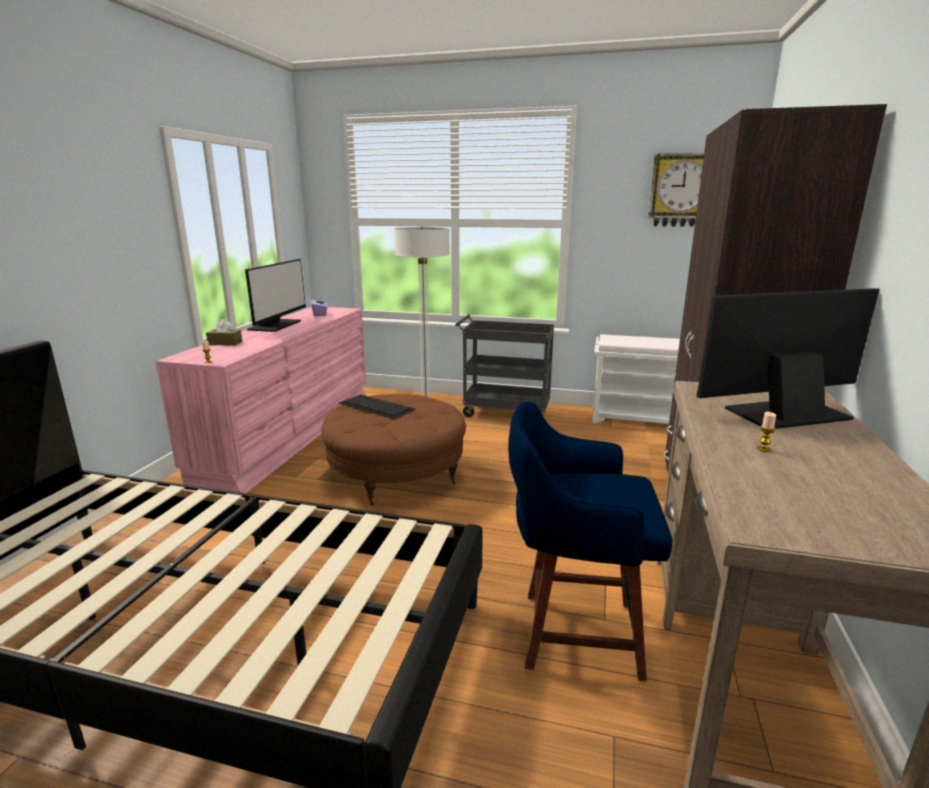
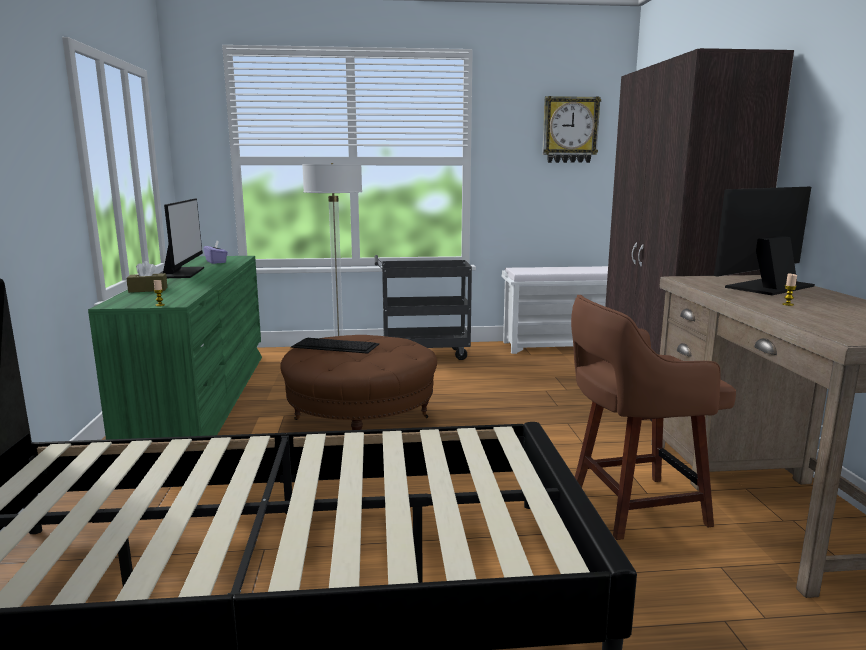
camera: 20 degrees left, 5 degrees down
(289, 433) = (202, 399): pink dresser -> green dresser
(574, 633) = (632, 507): blue stool -> brown stool

